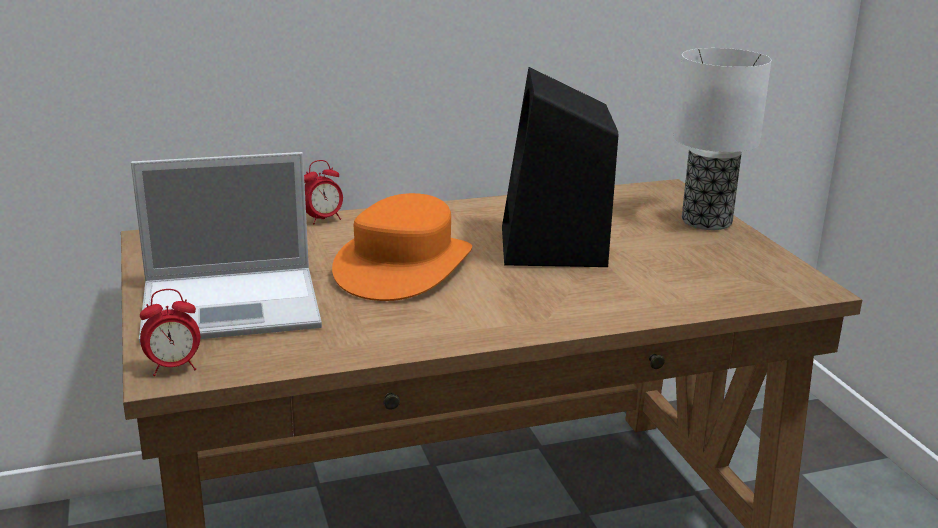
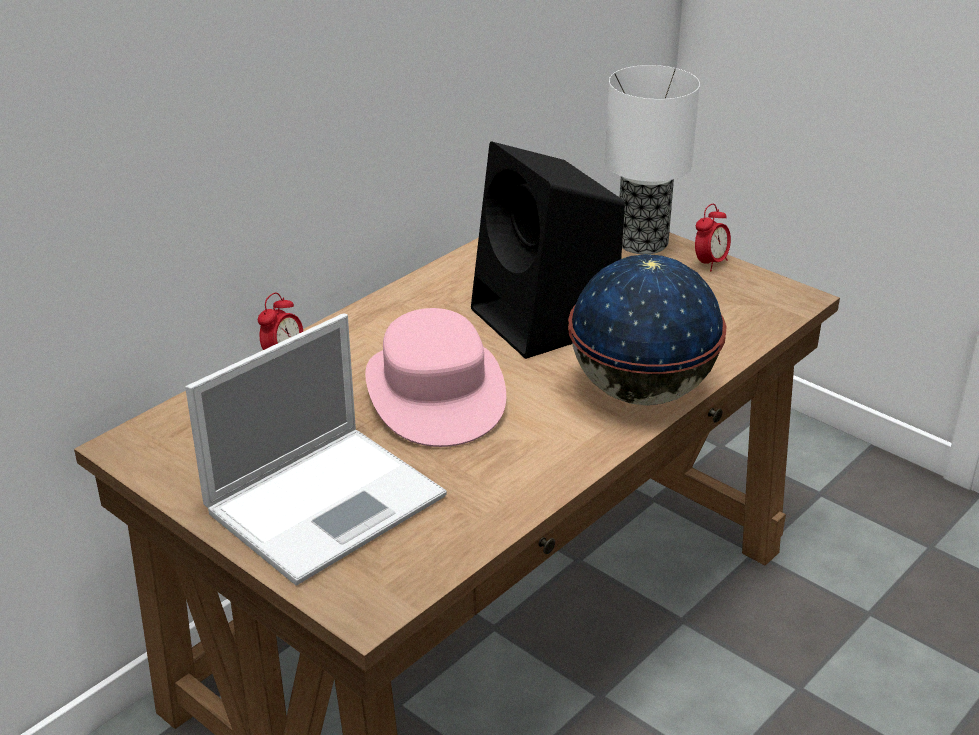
camera: 30 degrees left, 10 degrees up
(174, 368) = (364, 598): alarm clock -> alarm clock (710, 263)
(403, 266) = (434, 392): orange hat -> pink hat
(575, 310) = (640, 391): none -> globe

